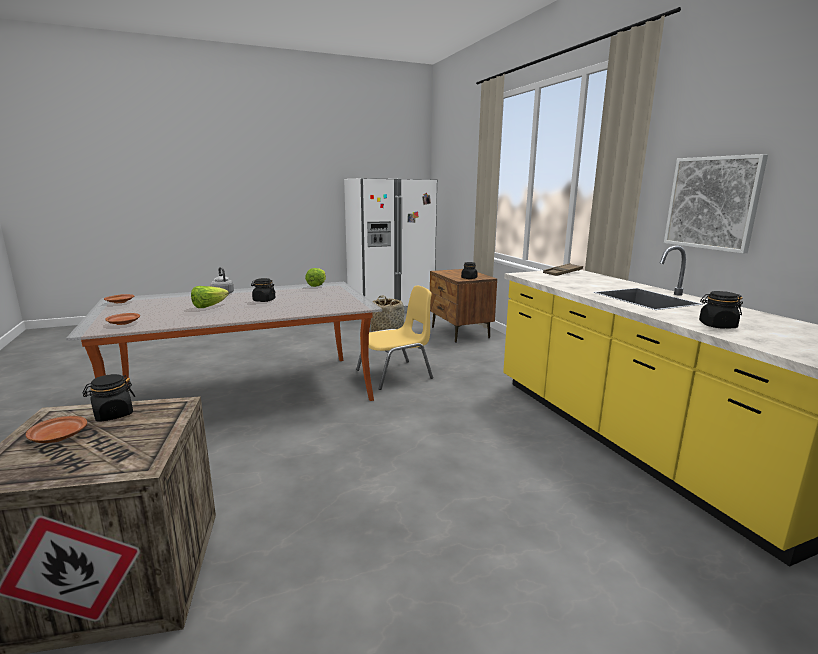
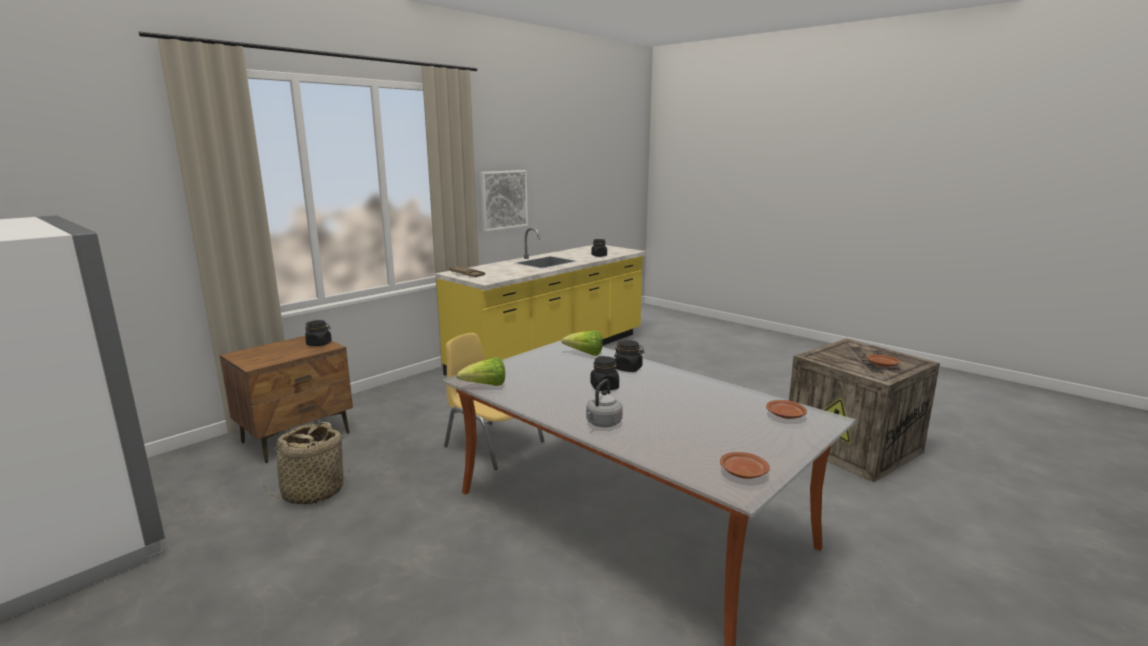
camera: 115 degrees left, 0 degrees up
(113, 414) = (849, 364): black jar -> black jar (628, 368)
(209, 306) = (669, 404): lettuce -> lettuce (585, 354)

